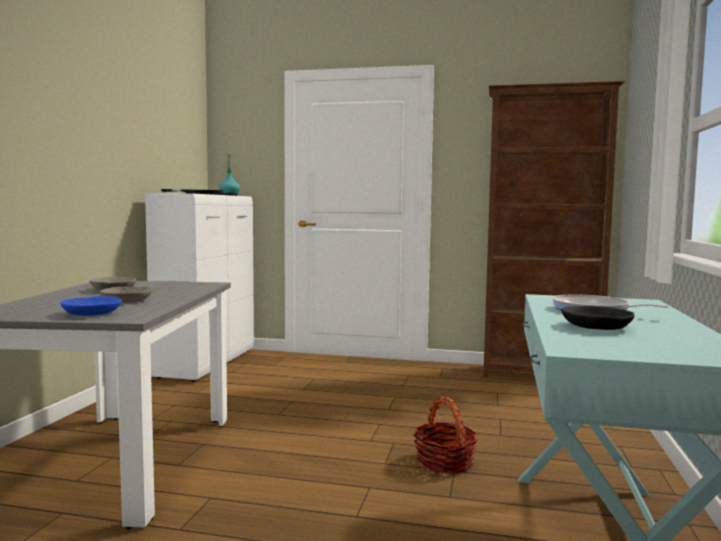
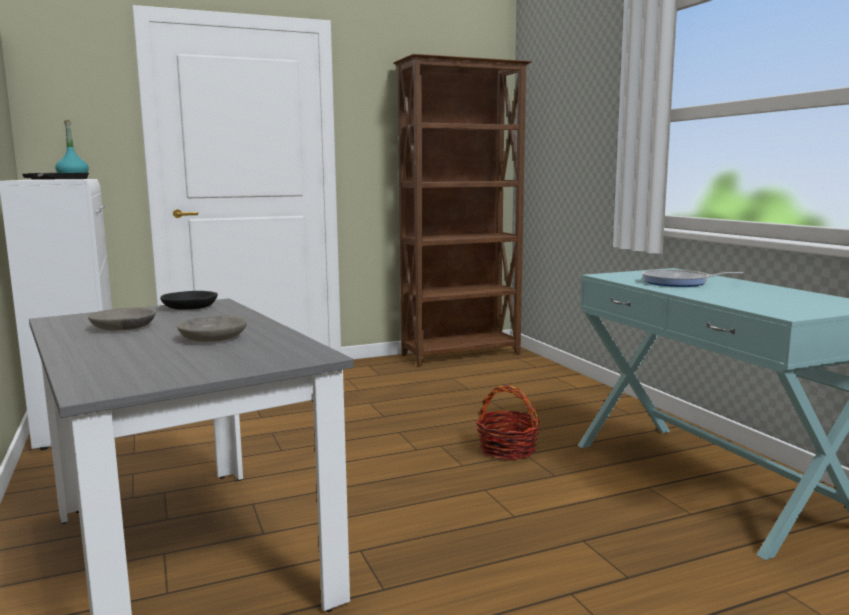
camera: 35 degrees left, 5 degrees up
(92, 313) = (243, 359): blue bowl -> none
(597, 327) = (732, 295): black bowl -> black bowl (190, 308)

